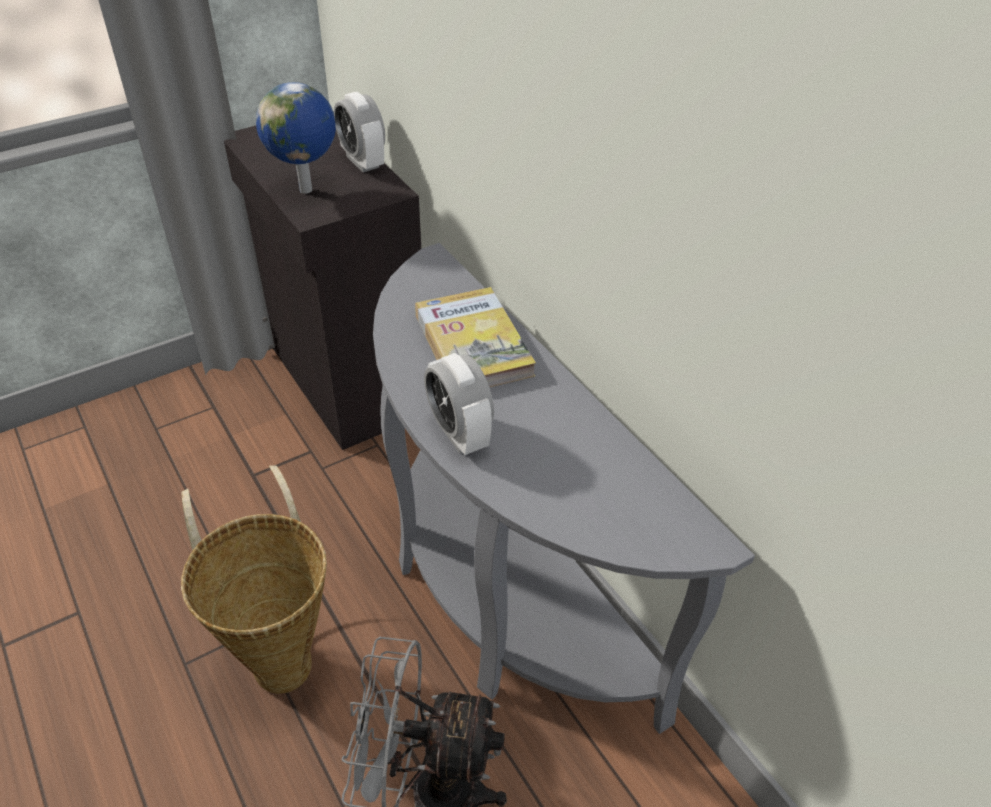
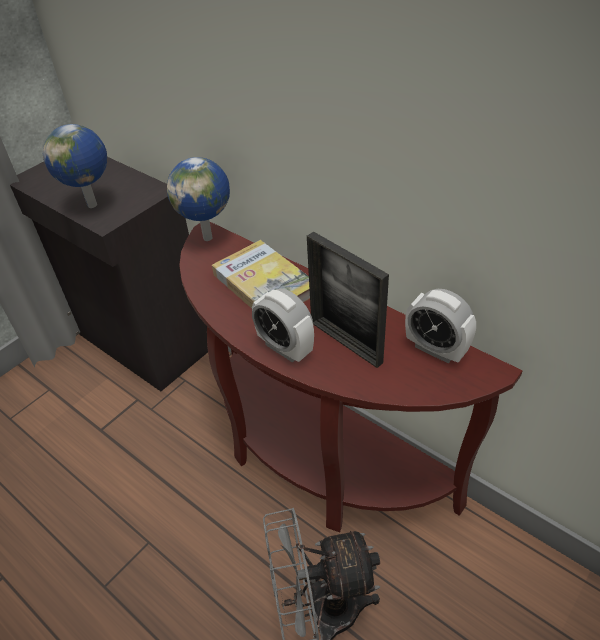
camera: 15 degrees left, 0 degrees up
(281, 655) = (175, 554): basket -> none
(363, 162) = (126, 175): alarm clock -> alarm clock (436, 349)
(432, 267) = (209, 237): none -> globe
(501, 594) = (315, 456): grey console table -> brown console table
(538, 448) = (346, 342): none -> picture frame

